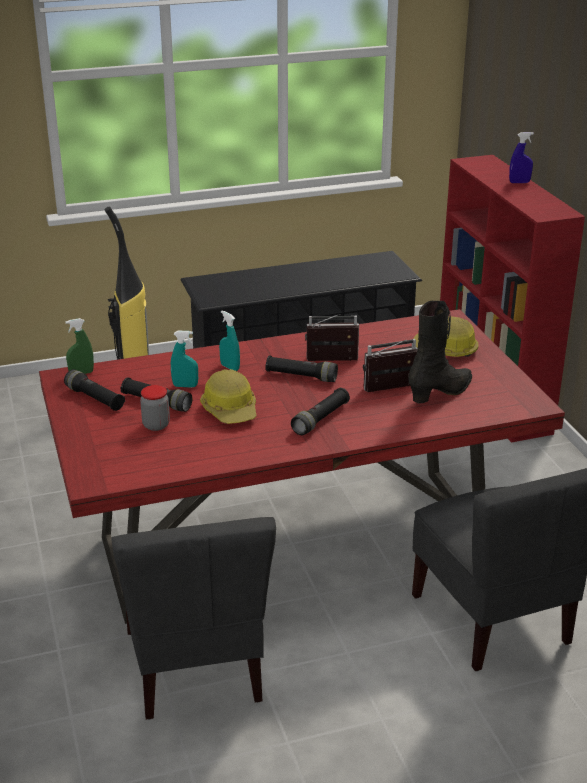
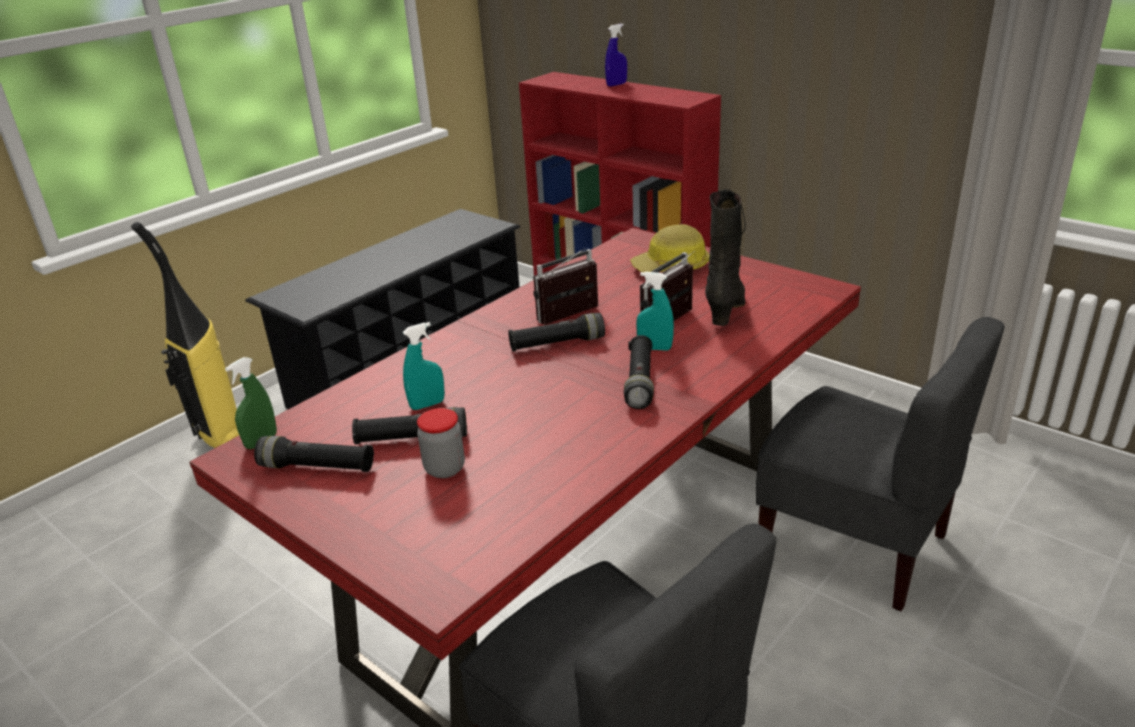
camera: 30 degrees left, 0 degrees up
(230, 367) = (459, 363): turquoise spray bottle -> turquoise spray bottle (655, 348)
(231, 410) = (520, 411): hard hat -> none

